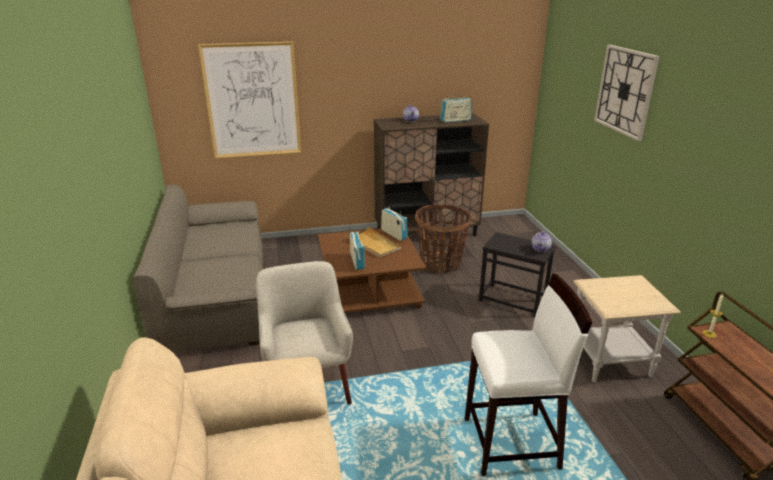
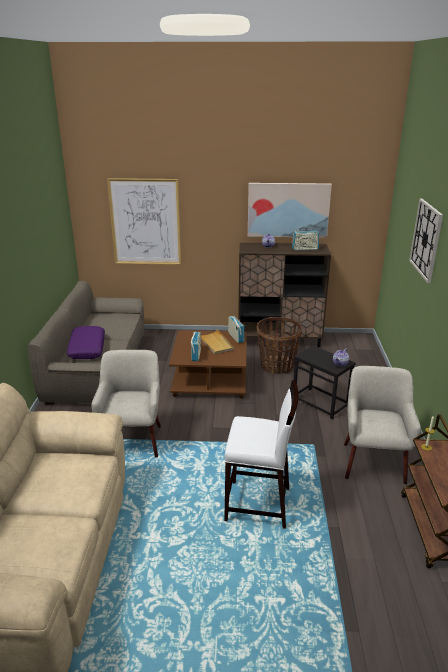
camera: 15 degrees right, 0 degrees up
(205, 272) = (87, 348): none -> purple pillow
(429, 75) = (288, 210): none -> picture
(610, 361) = (372, 462): beige side table -> beige armchair

